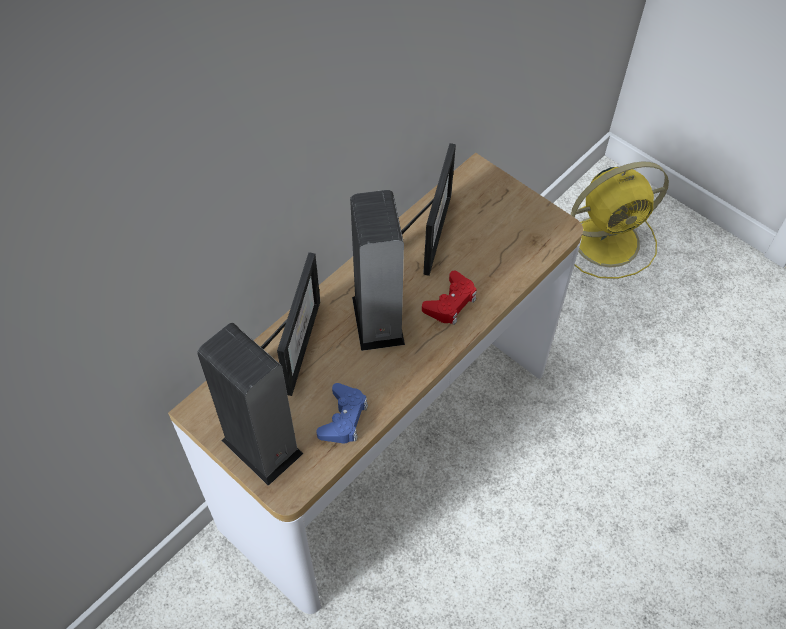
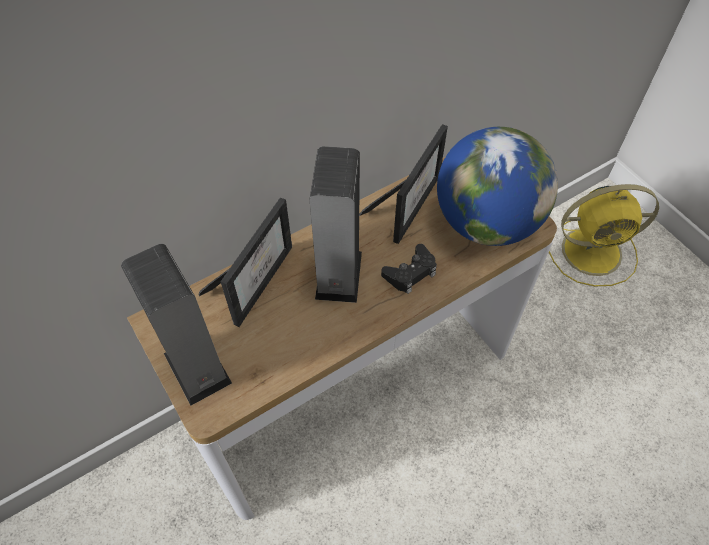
camera: 15 degrees right, 0 degrees up
(343, 418) = (279, 358): blue game controller -> none
(450, 302) = (410, 273): red game controller -> black game controller
(512, 235) = (486, 222): none -> globe

